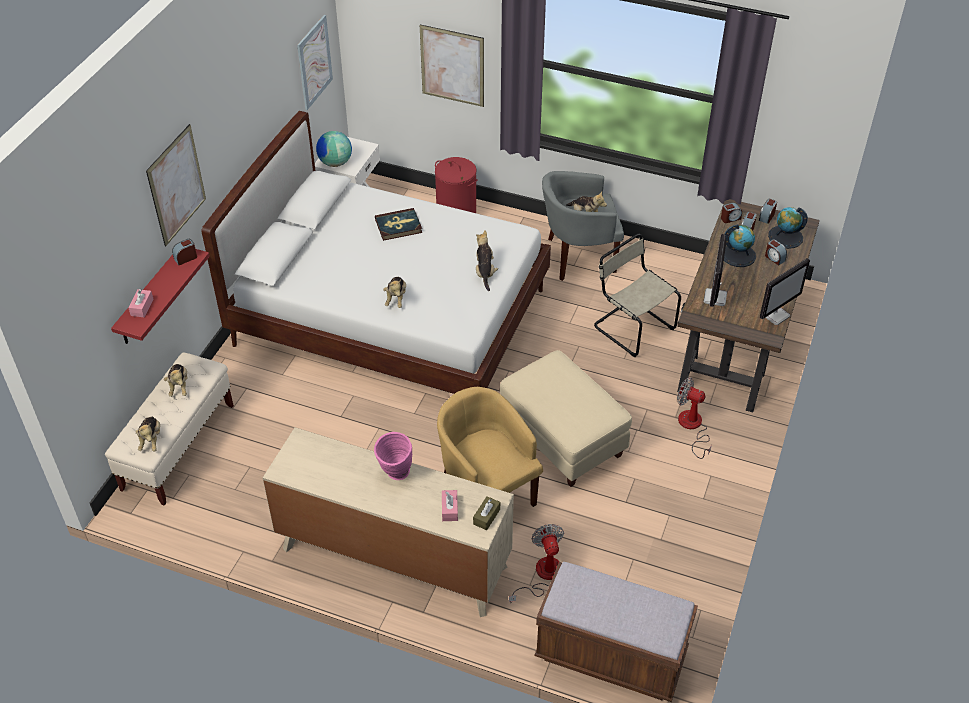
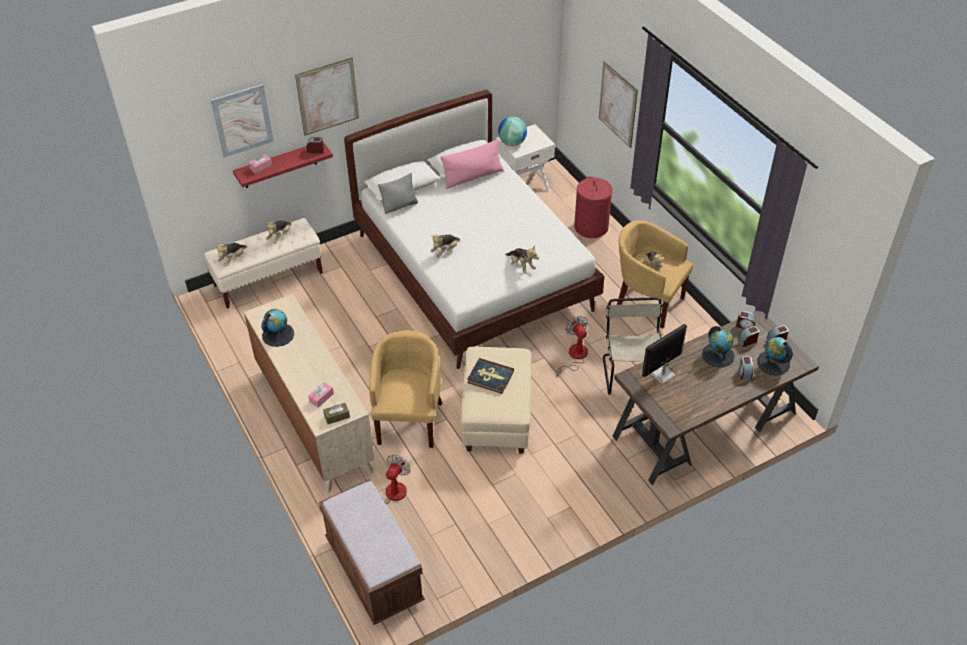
camera: 40 degrees right, 0 degrees up
(296, 279) = (399, 205): none -> grey pillow
(314, 62) = (521, 59): picture -> picture (242, 120)
(329, 477) = (278, 334): none -> globe
(340, 213) = (473, 177): none -> pink pillow
(395, 475) = (314, 357): pink vase -> none
(398, 226) = (500, 205): book -> book (490, 377)
(485, 272) = (521, 266): plush toy -> plush toy turned 105 degrees clockwise
(578, 256) = (647, 302): grey armchair -> yellow armchair
(692, 427) = (595, 466): fan -> fan (574, 357)
(775, 314) = (694, 413): monitor -> none

